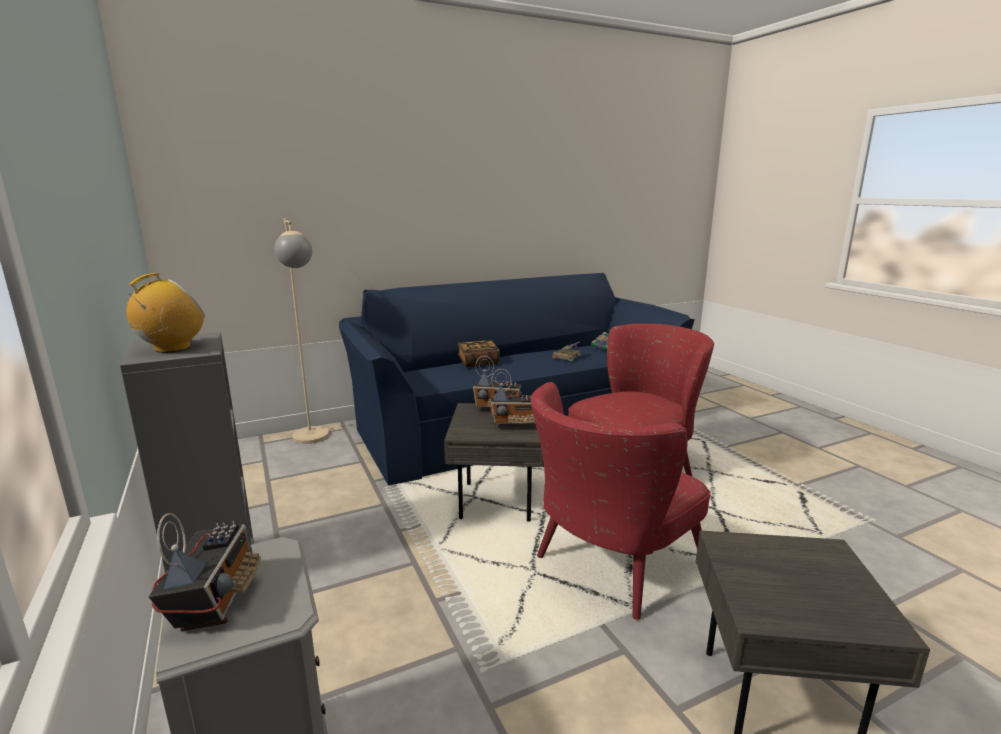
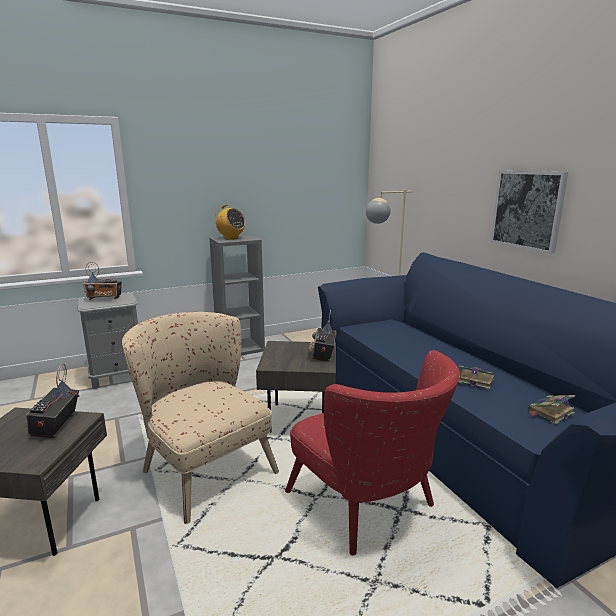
camera: 90 degrees right, 0 degrees up
(456, 223) = (527, 210): none -> picture
(478, 362) = (426, 340): book -> none
(516, 424) = (290, 361): radio -> radio (55, 426)
(607, 567) = (202, 465): red armchair -> beige armchair

